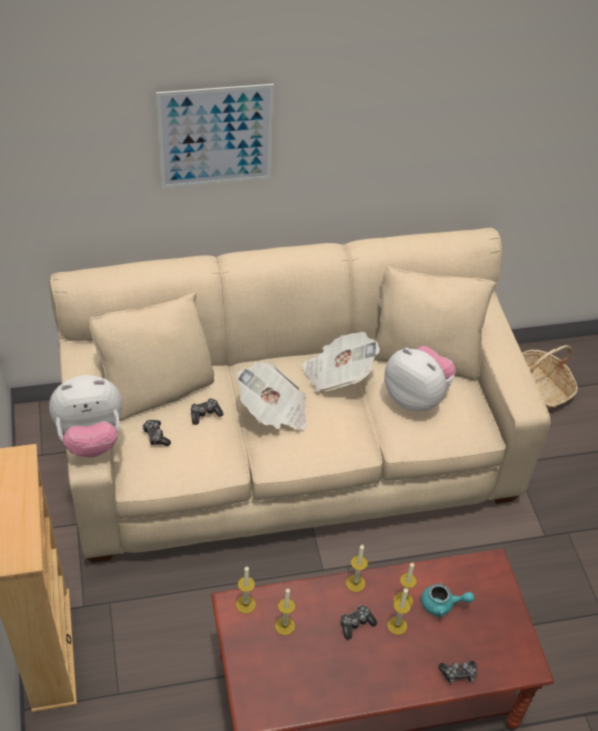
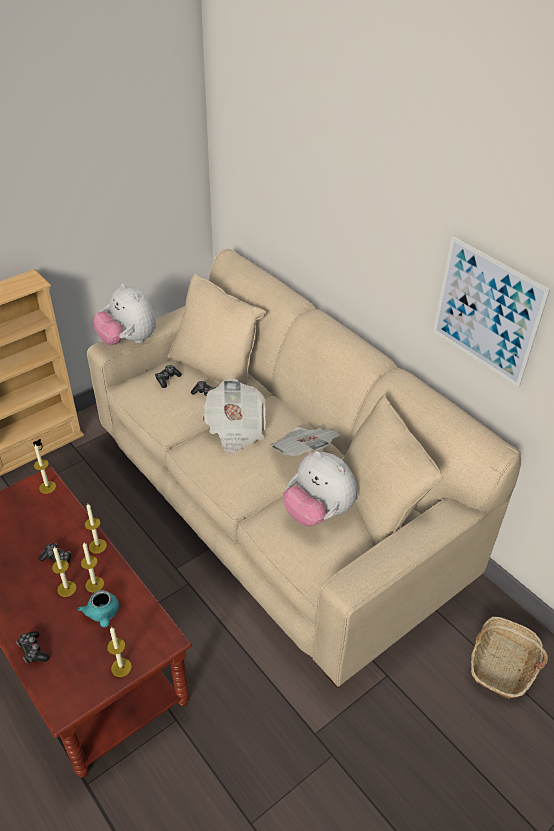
camera: 65 degrees right, 5 degrees down
(215, 136) = (334, 196): picture -> picture (486, 312)
(284, 626) = (37, 516): candle -> candle (121, 667)
(416, 397) = (318, 512): plush toy -> plush toy turned 120 degrees clockwise

